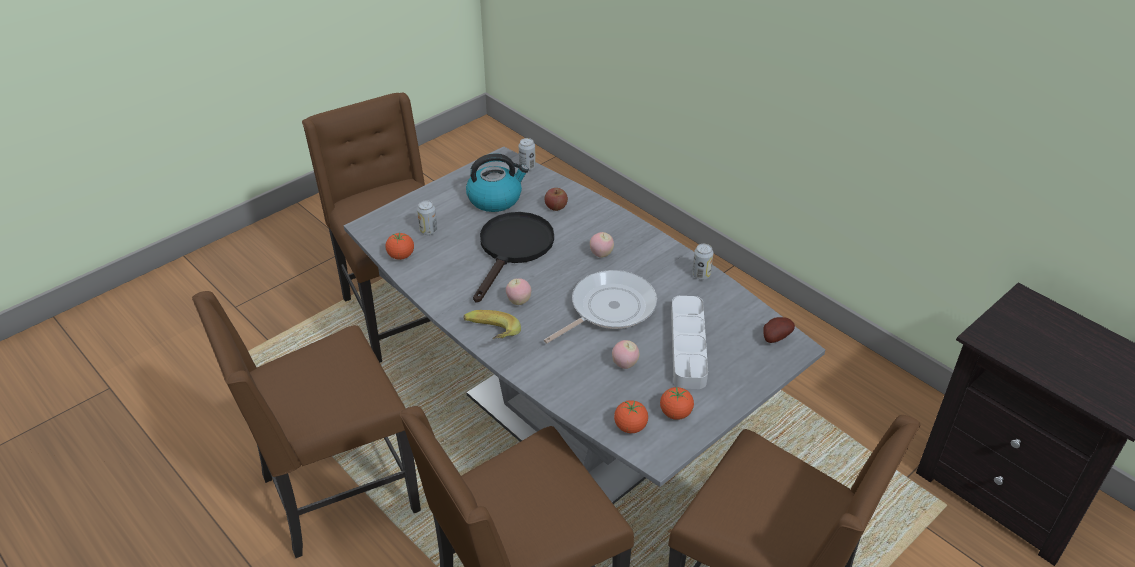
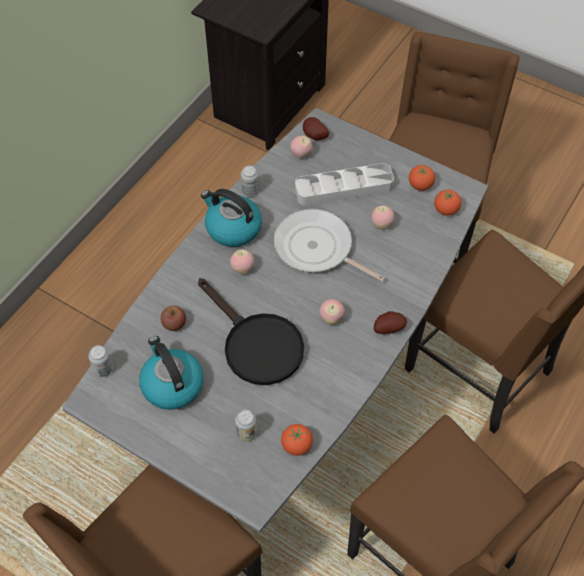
camera: 105 degrees left, 15 degrees up
(490, 339) = (388, 328): banana -> potato
(513, 249) = (256, 344): black frying pan -> black frying pan turned 135 degrees counterclockwise
(654, 255) = (232, 228): none -> kettle
(747, 321) = (301, 155): none -> apple

